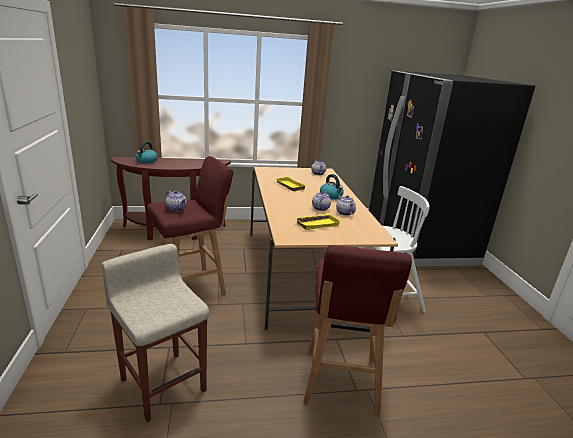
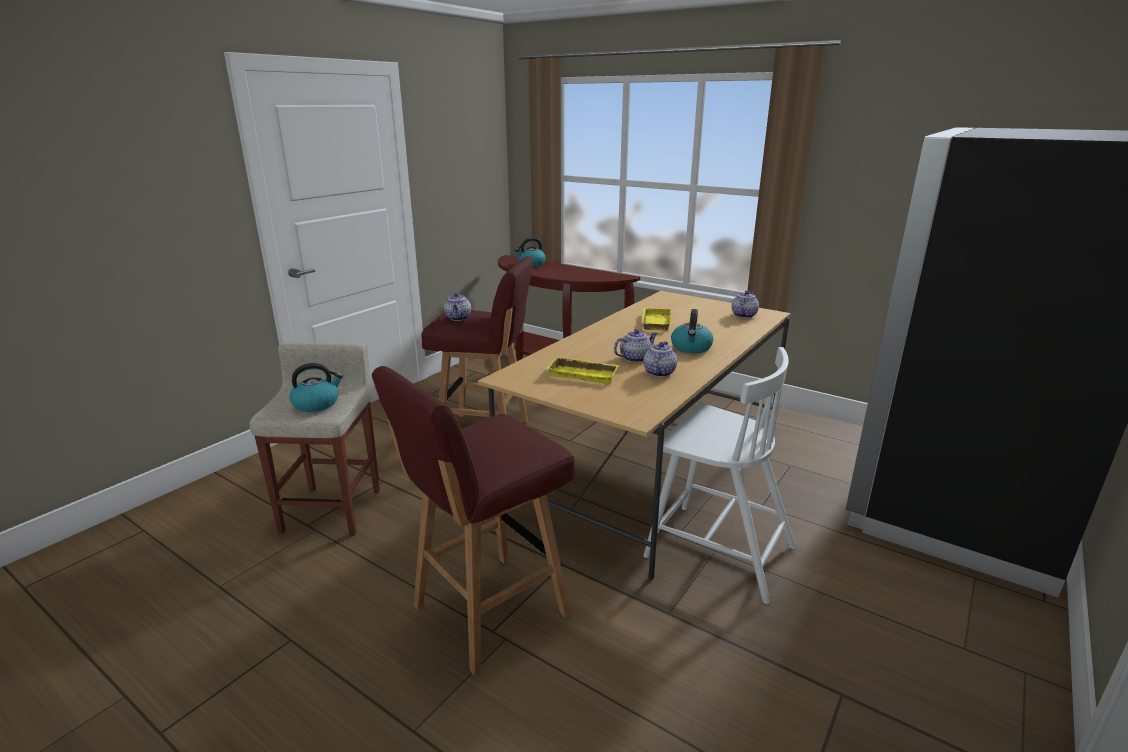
camera: 45 degrees right, 0 degrees up
(167, 301) = (317, 403): none -> kettle

